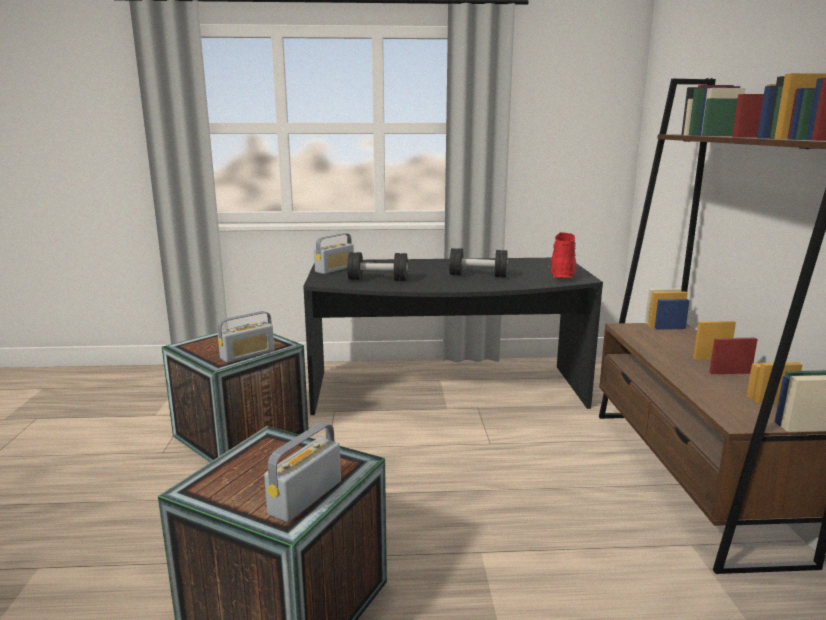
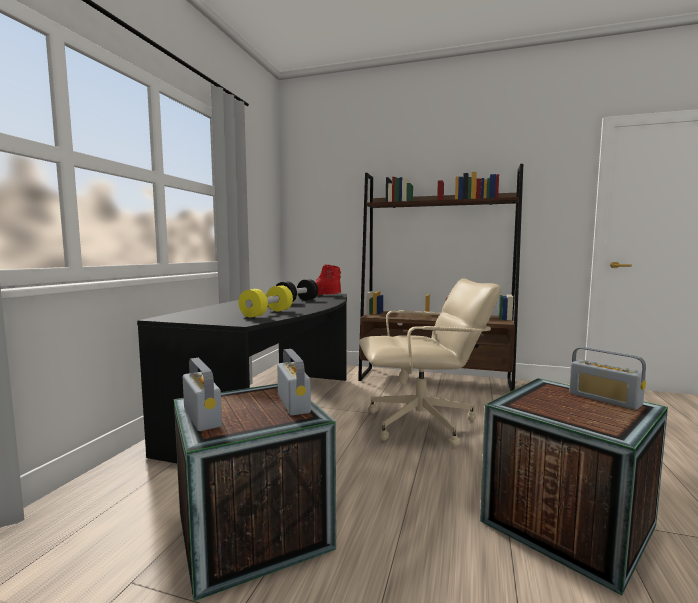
camera: 70 degrees left, 10 degrees down
(335, 269) = (199, 318): radio -> radio (202, 417)
(378, 280) = (267, 313): black dumbbell -> yellow dumbbell
(487, 484) = (422, 424): none -> beige office chair

